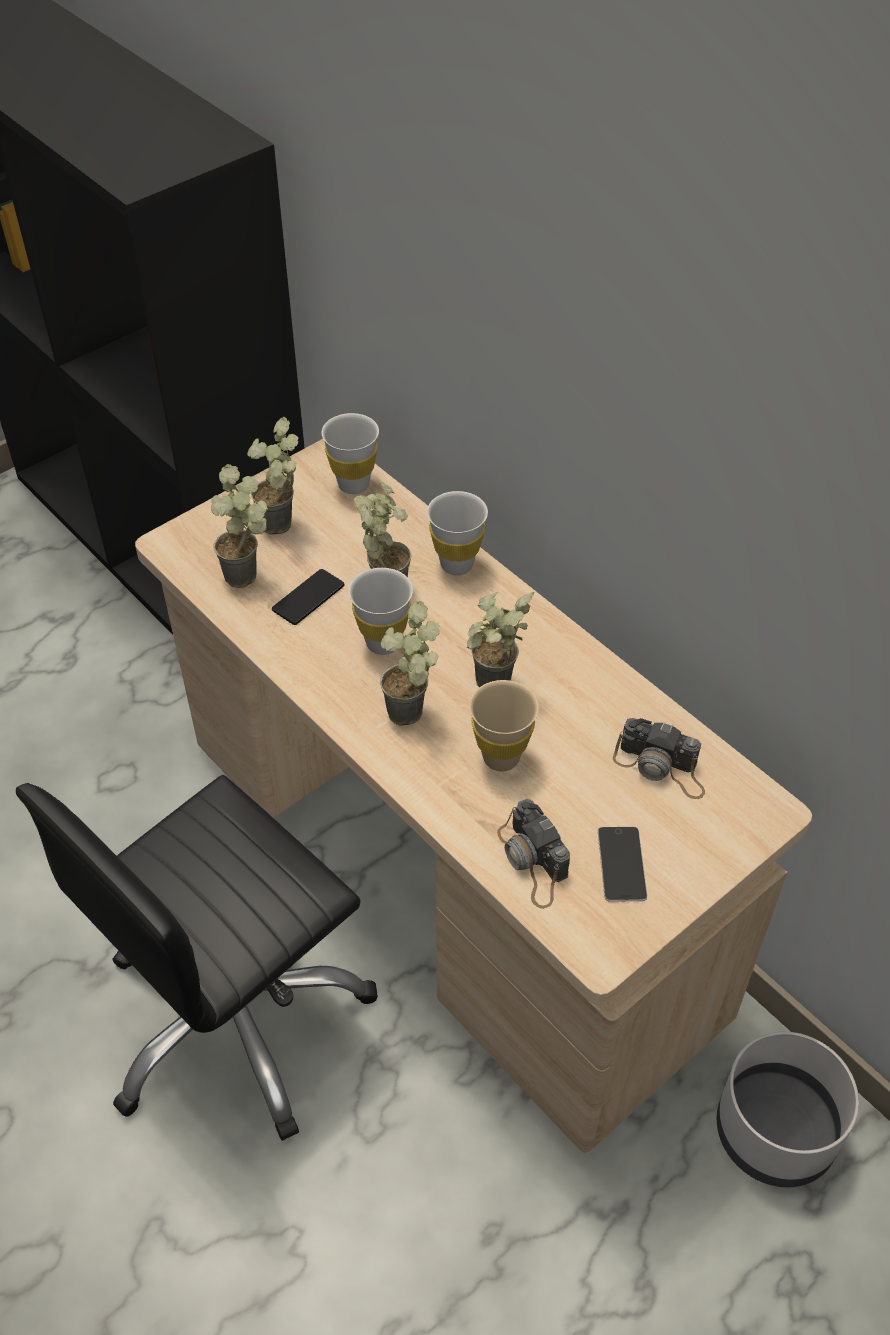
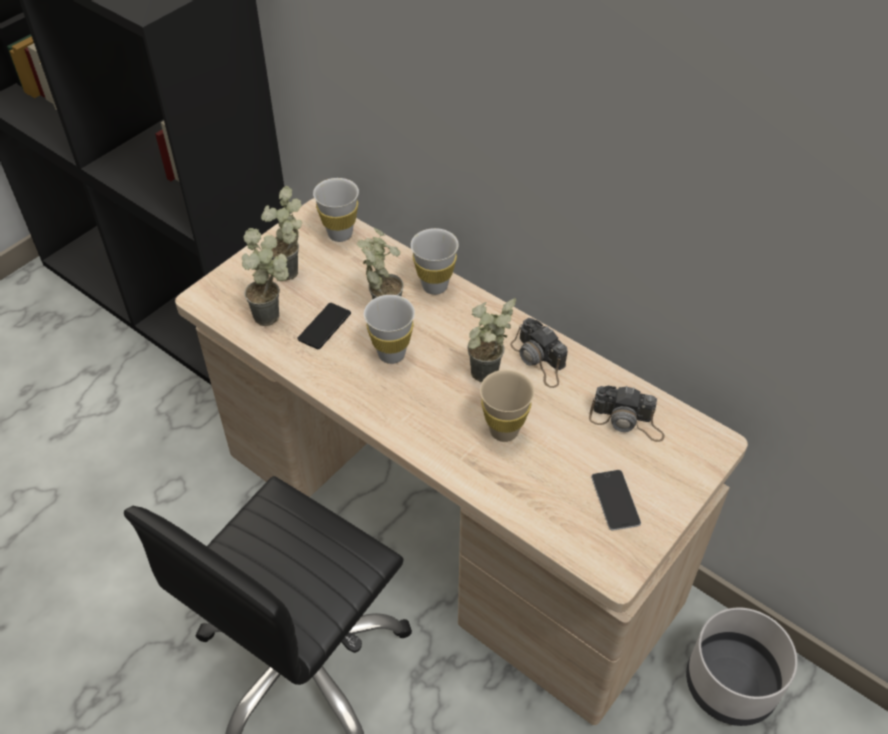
camera: 10 degrees left, 0 degrees up
(414, 718) = (429, 409): potted plant -> none
(533, 861) = (547, 508): camera -> camera (539, 360)

